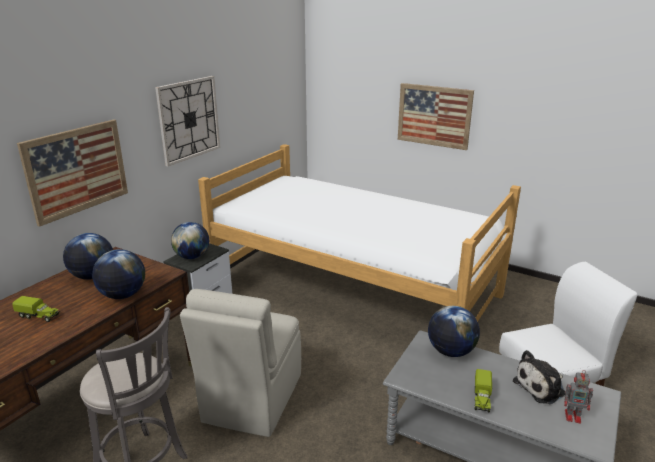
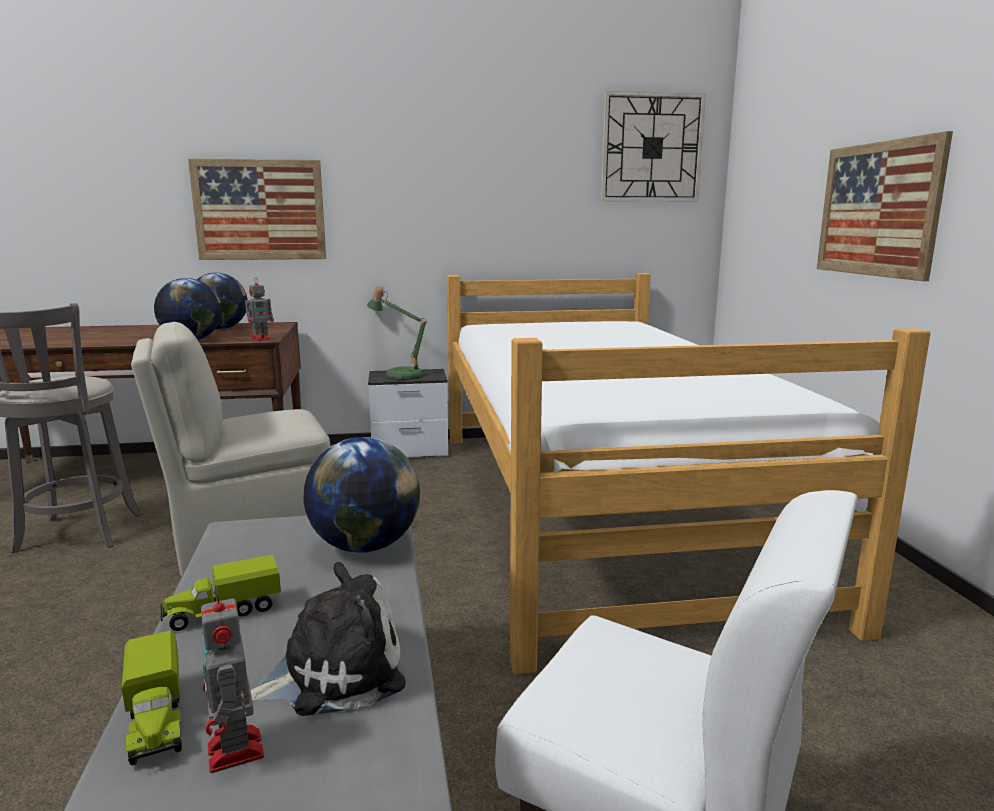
camera: 50 degrees right, 10 degrees down
(39, 316) = (120, 334): toy truck -> toy truck (156, 721)
(164, 273) = (262, 338): none -> toy robot
(189, 119) = (446, 188): wall clock -> wall clock (651, 148)
(192, 257) = (399, 375): globe -> table lamp
(541, 387) = (333, 672): plush toy -> plush toy turned 135 degrees clockwise

